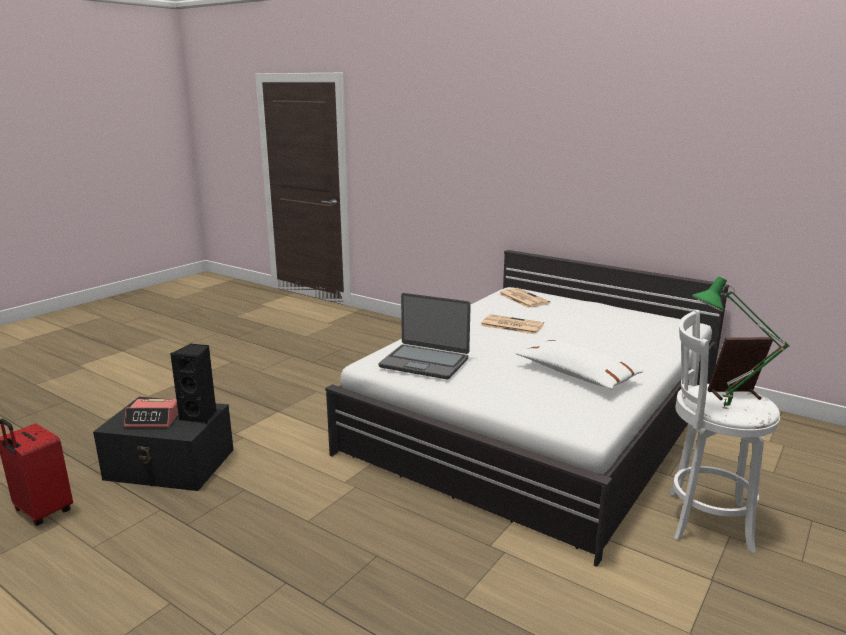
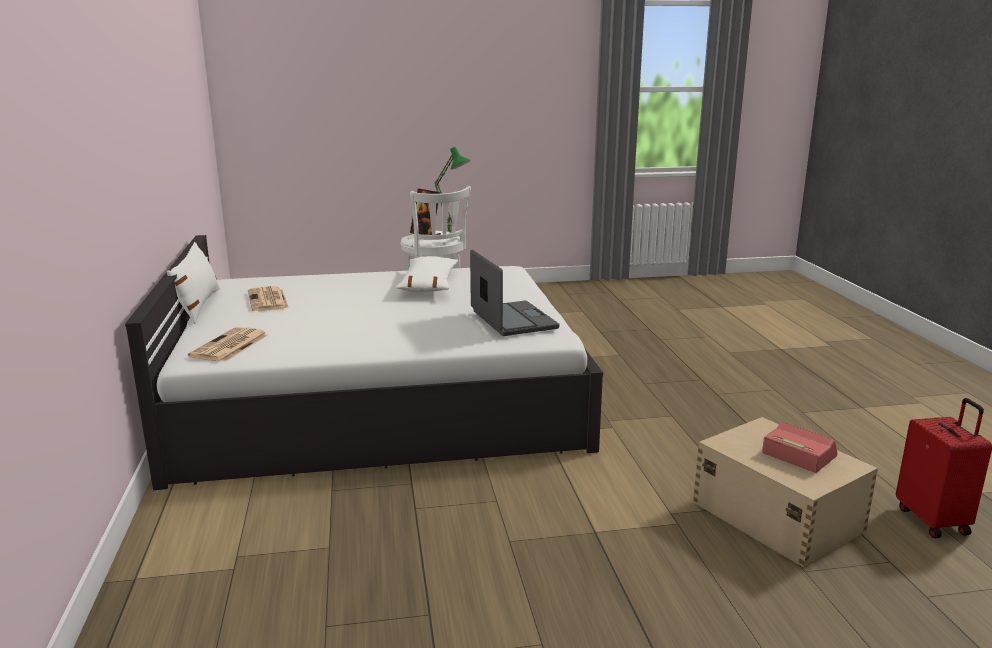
camera: 135 degrees left, 0 degrees up
(171, 465) = (776, 515): black storage box -> beige storage box
(200, 416) = (740, 438): black speaker -> none
(511, 325) = (348, 325): newspaper -> newspaper (268, 300)
(626, 307) = (197, 306): none -> white pillow

